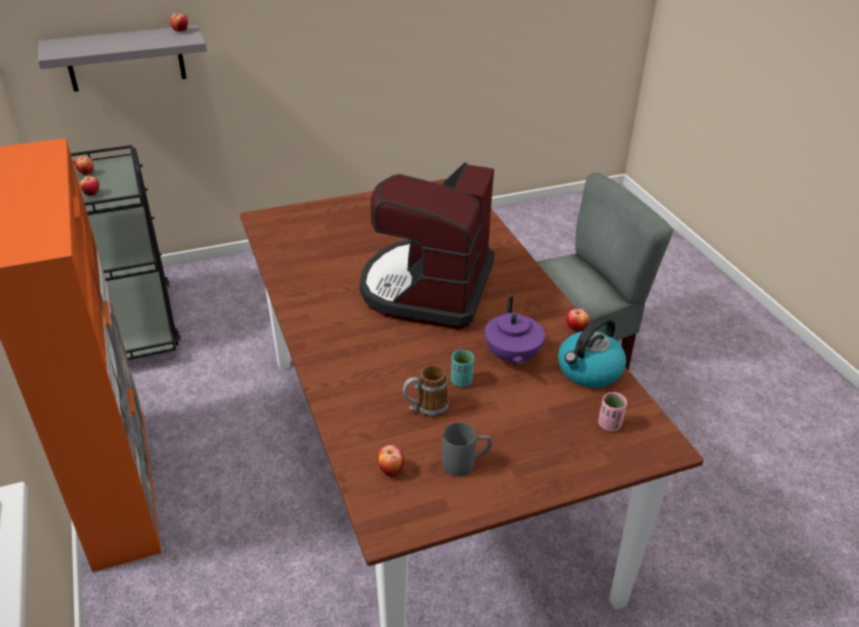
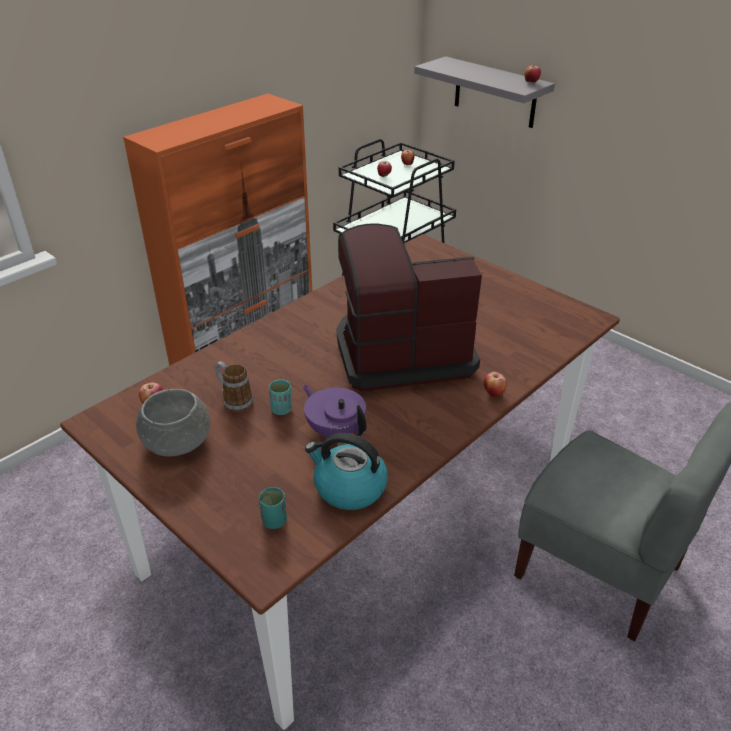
camera: 65 degrees right, 0 degrees up
(466, 463) = (178, 441): grey mug -> grey bowl
(511, 357) = (335, 430): purple teapot -> purple teapot turned 75 degrees clockwise
(576, 330) = (411, 463): apple -> apple (493, 394)
(609, 424) = (274, 521): pink cup -> turquoise cup

